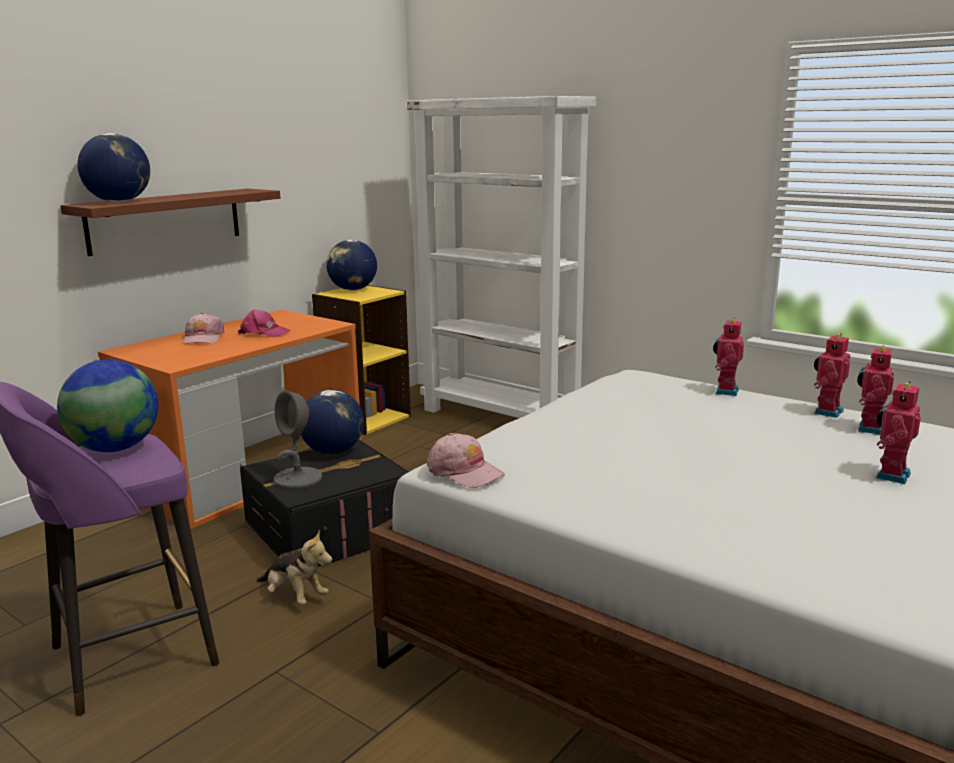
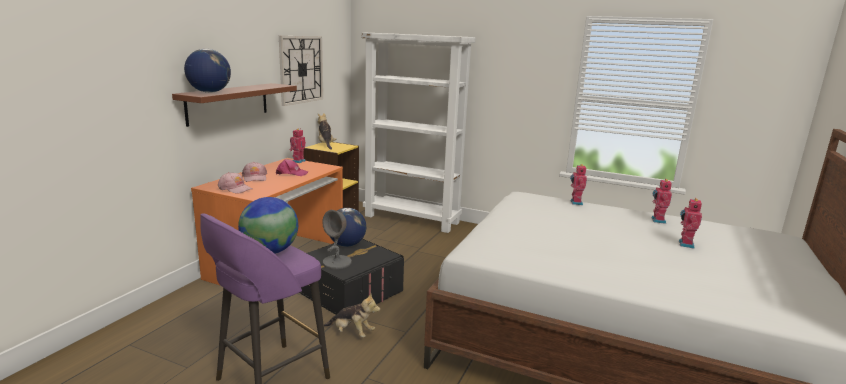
camera: 15 degrees left, 0 degrees up
(307, 166) = (301, 69): none -> wall clock
(353, 290) = (326, 145): globe -> plush toy
(464, 472) = (482, 254): pink cap -> pink cap (235, 188)
(826, 411) = (631, 212): toy robot -> toy robot (298, 161)

